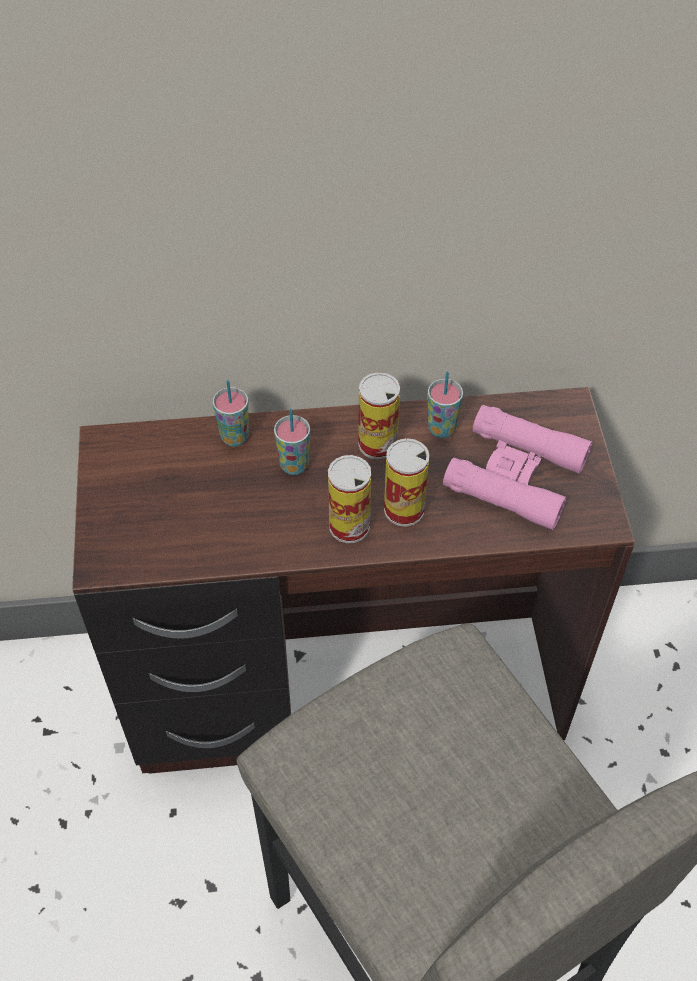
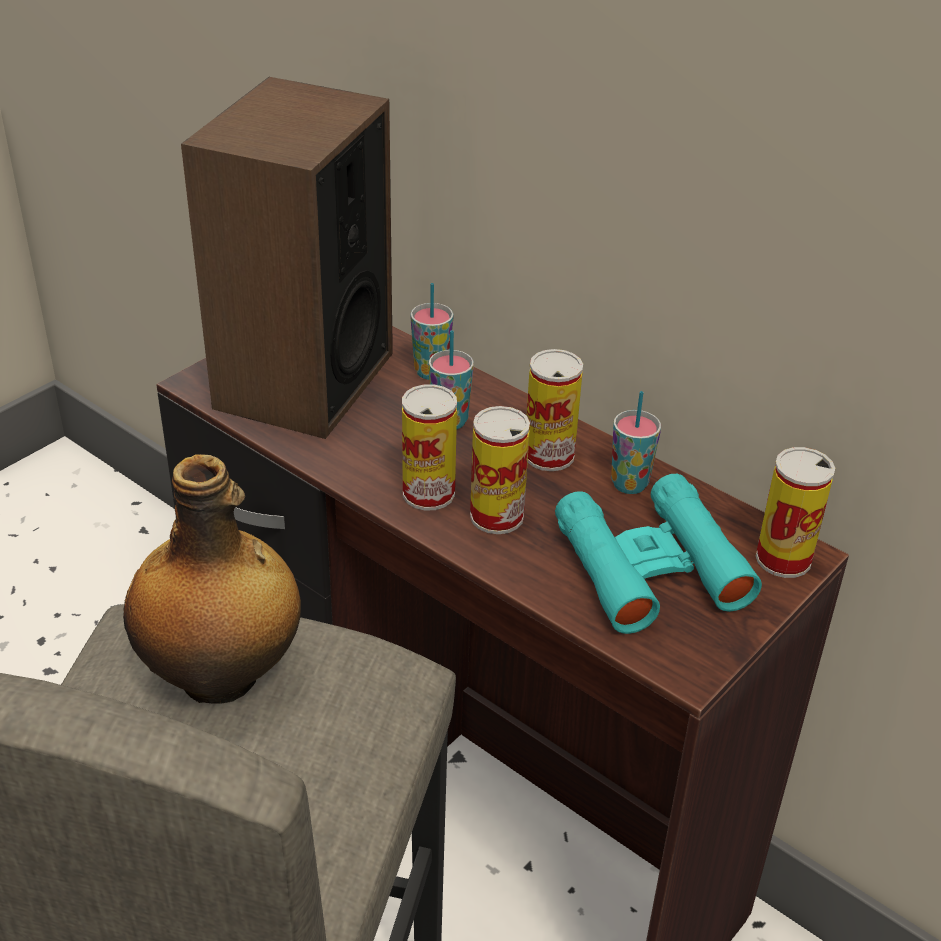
camera: 45 degrees right, 15 degrees down
(166, 507) = (303, 380): none -> speaker
(390, 740) = (222, 676): none -> bottle
(515, 475) = (650, 566): pink binoculars -> turquoise binoculars
(566, 415) = (783, 559): none -> can

